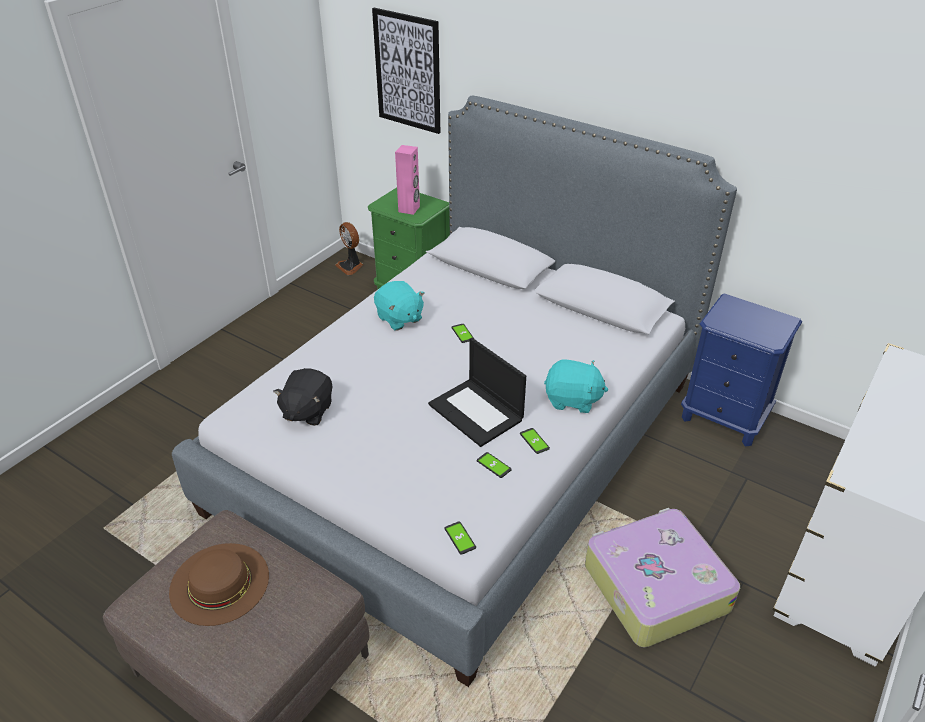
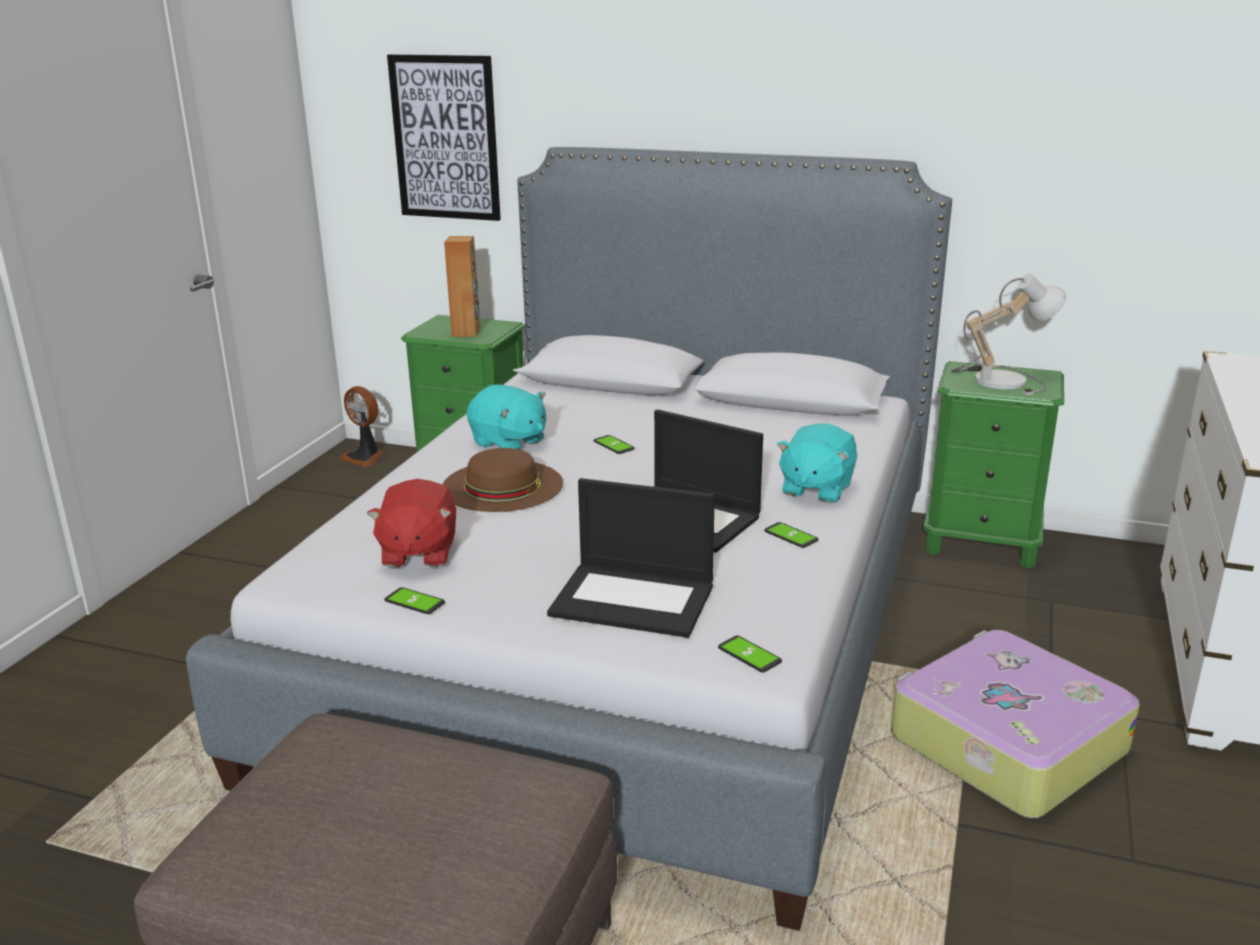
camera: 15 degrees left, 15 degrees down
(219, 583) = (354, 801): brown hat -> brown hat (502, 485)
(307, 411) = (418, 553): black plush toy -> red plush toy
(409, 209) = (466, 333): pink speaker -> brown speaker
(414, 477) = (634, 599): none -> laptop
(494, 465) = (748, 569): phone -> phone (414, 602)
(572, 400) = (816, 489): turquoise plush toy -> turquoise plush toy turned 120 degrees clockwise
(724, 418) = (981, 543): blue nightstand -> green nightstand
(749, 320) = (1000, 379): none -> table lamp

